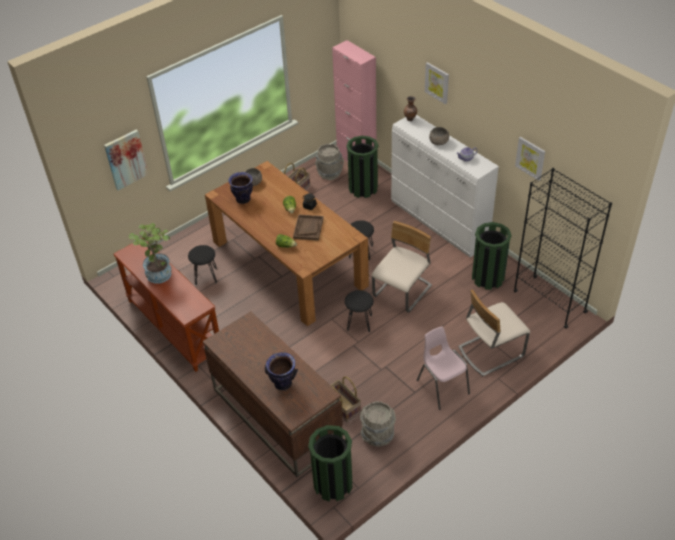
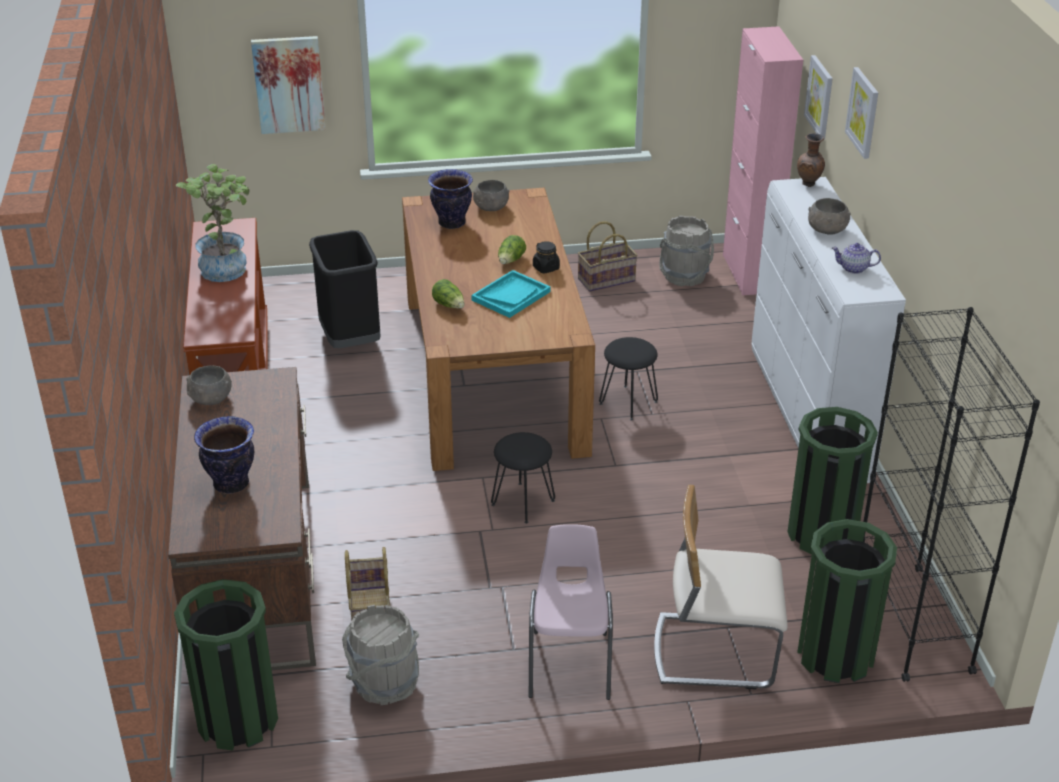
camera: 30 degrees right, 10 degrees down
(205, 276) = (349, 340): black stool -> black trash can
(229, 346) = (210, 399): none -> grey bowl
(308, 228) = (511, 296): brown tray -> turquoise tray
(363, 188) = (721, 316): green trash can -> green trash can (835, 655)
(403, 292) = (642, 490): beige chair -> none
(530, 158) = (951, 286): picture -> picture (820, 97)

